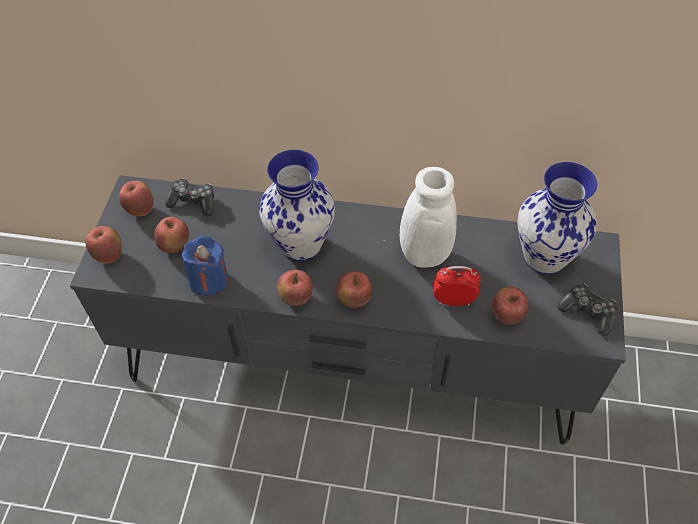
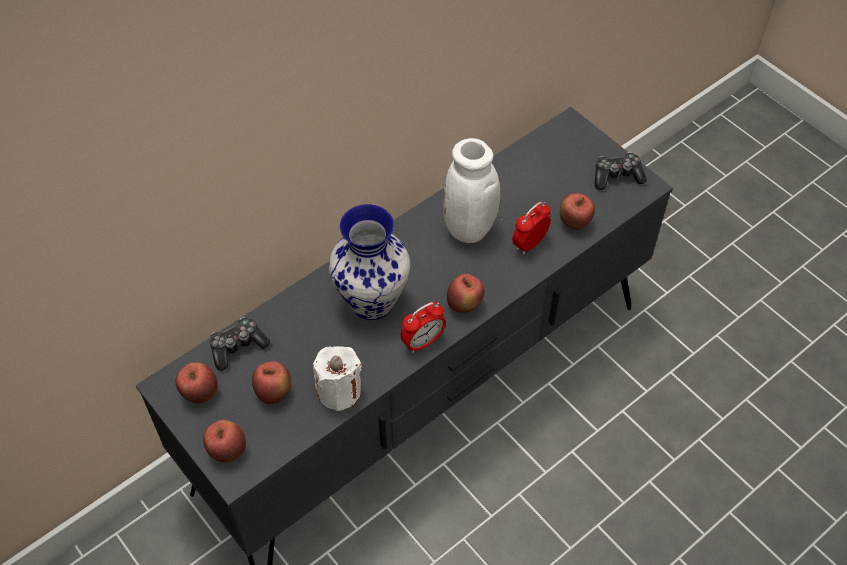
camera: 50 degrees left, 0 degrees up
(209, 280) = (339, 391): blue candle -> white candle
(296, 298) = (423, 342): apple -> alarm clock
(543, 256) = (545, 162): vase -> none

